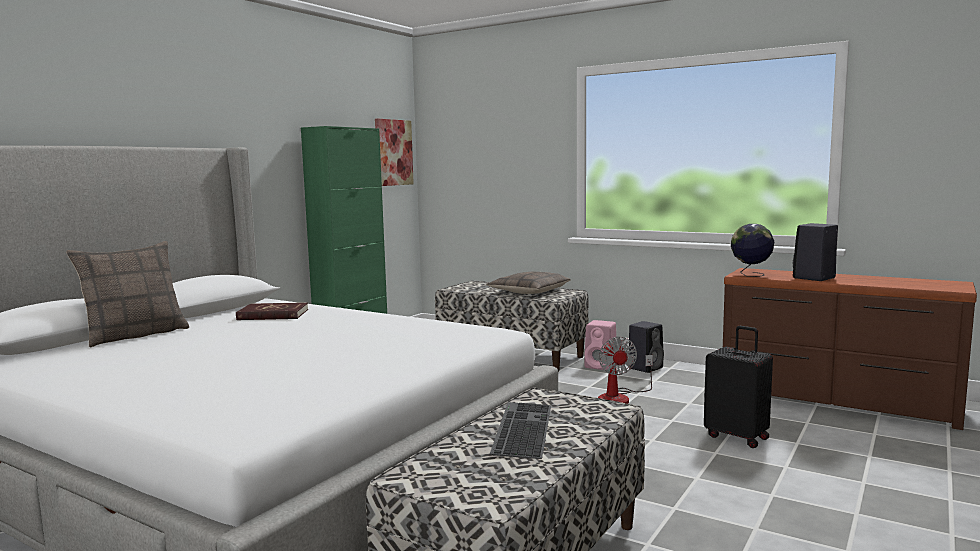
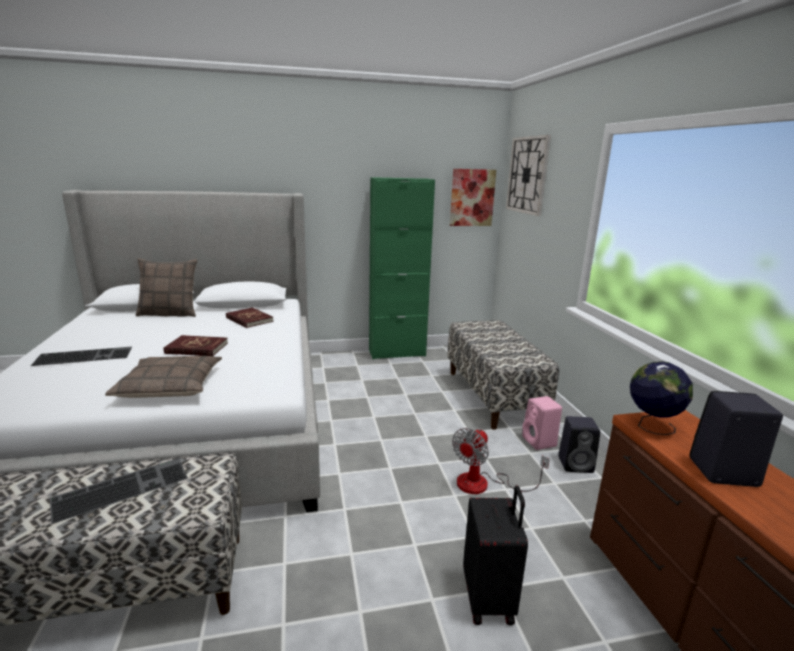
camera: 45 degrees right, 10 degrees up
(194, 374) = (85, 356): none -> keyboard
(309, 338) = (196, 348): none -> red book
(463, 122) = (527, 175): none -> wall clock
(528, 291) = (508, 347): pillow -> pillow (170, 386)

